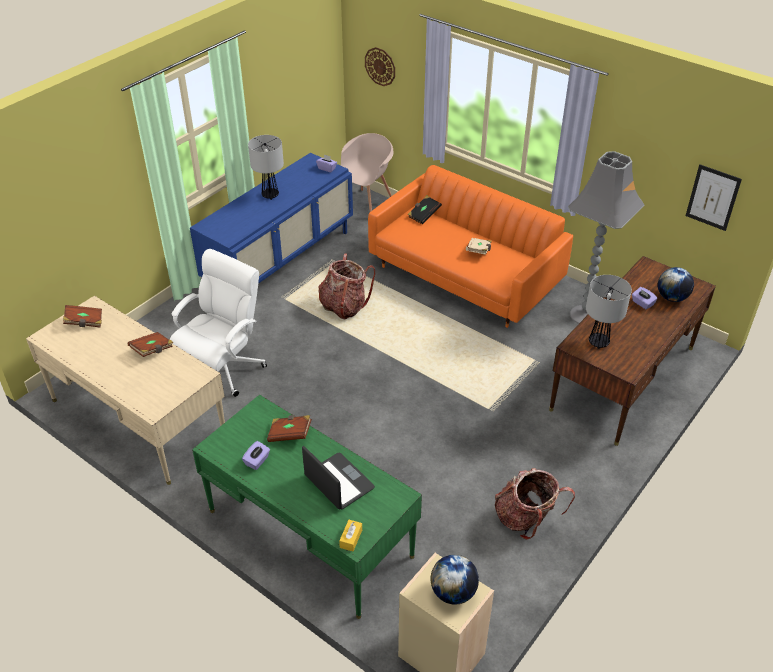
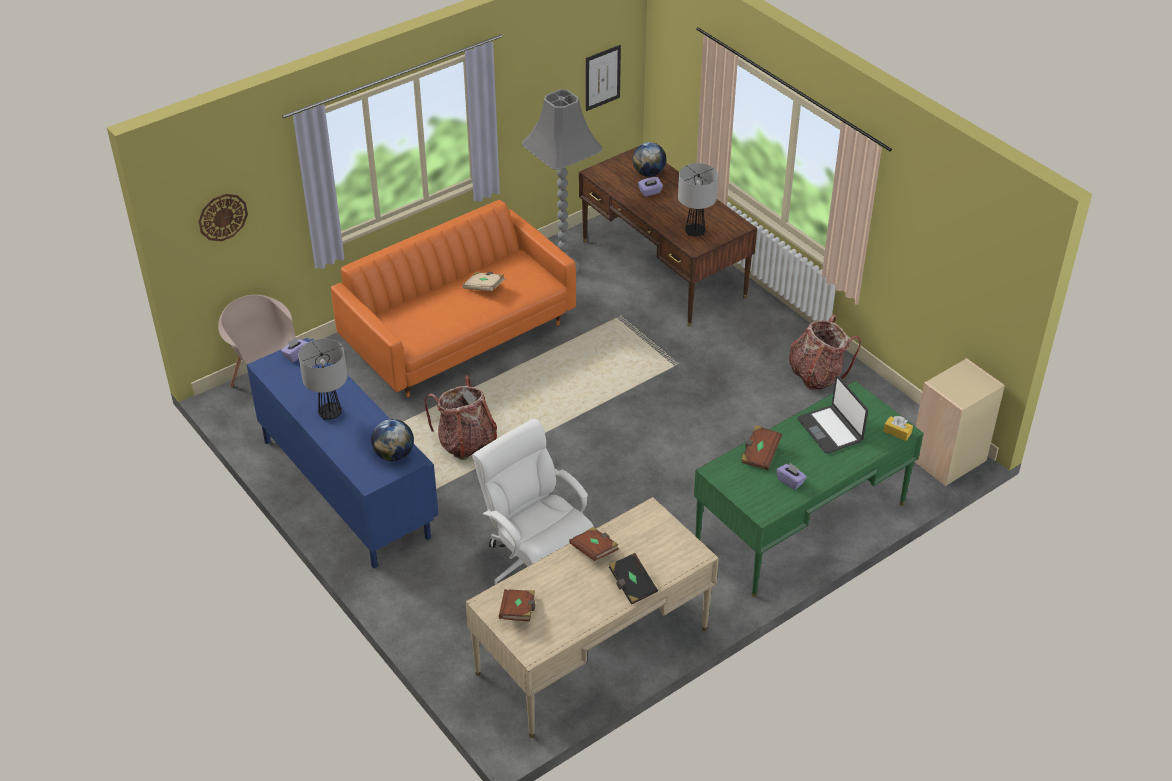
camera: 75 degrees left, 0 degrees up
(338, 482) = (830, 430): laptop -> laptop turned 90 degrees counterclockwise
(424, 215) = (393, 314): black book -> black book (632, 585)
(453, 592) = (965, 380): globe -> globe (394, 455)

